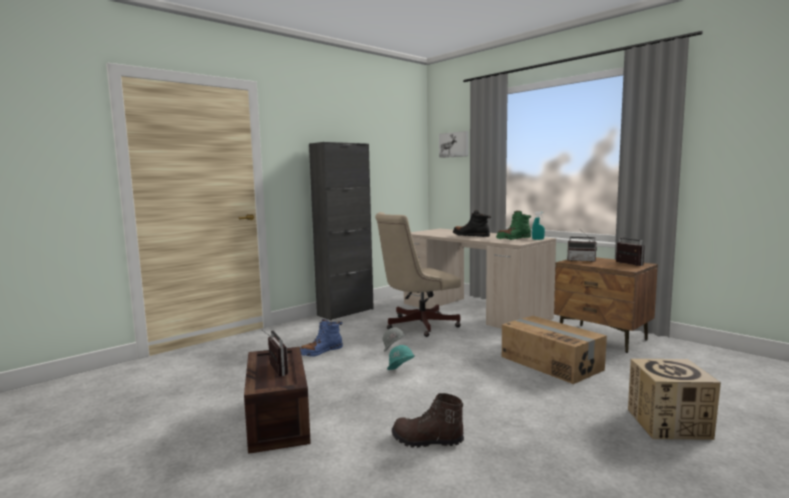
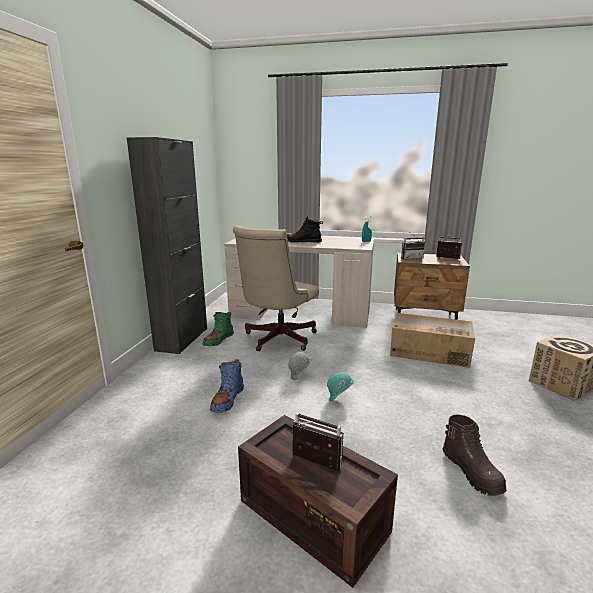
camera: 35 degrees left, 10 degrees up
(427, 441) = (472, 472): brown boot -> brown boot turned 90 degrees counterclockwise
(454, 144) = (252, 145): picture -> none
(513, 239) = (346, 242): green boot -> green boot (218, 340)

